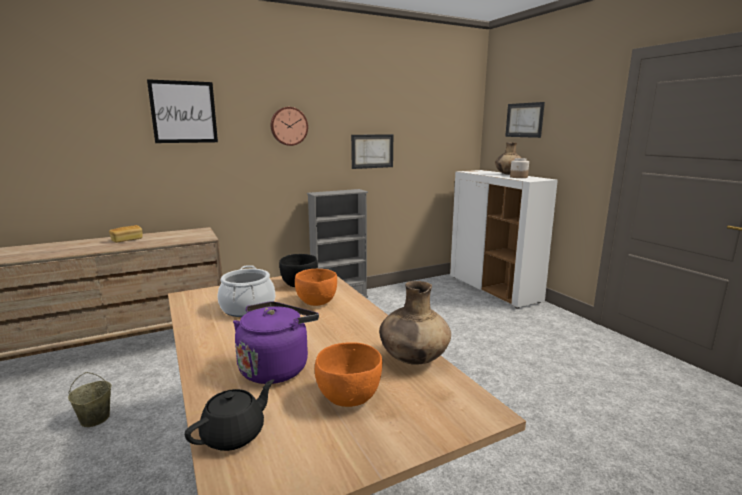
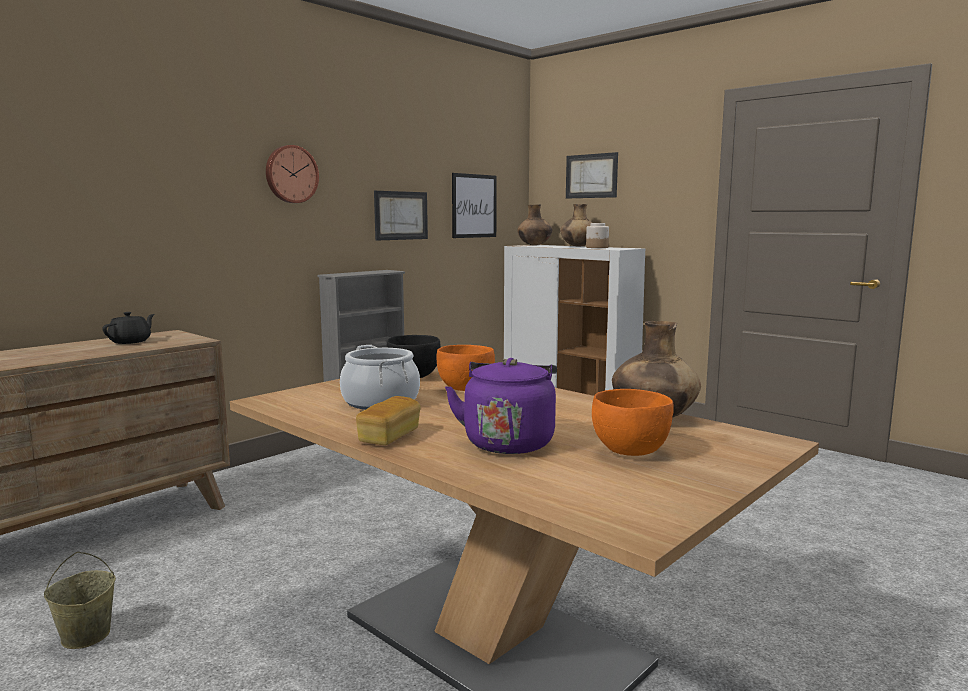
camera: 20 degrees left, 5 degrees down
(127, 240) = (57, 350): bread -> bread (389, 437)
(184, 112) = (138, 144): picture -> picture (474, 206)
(235, 434) = (550, 492): black teapot -> black teapot (131, 341)
(479, 171) = (534, 245): none -> brown vase

